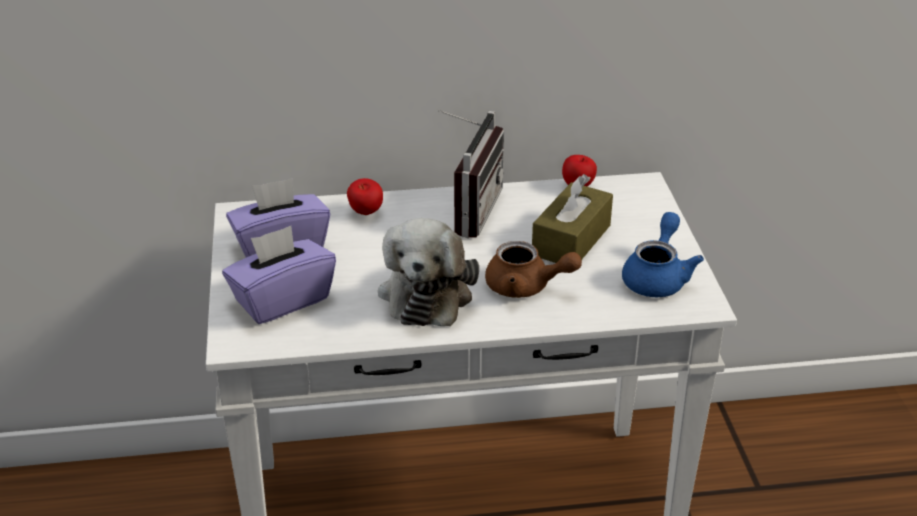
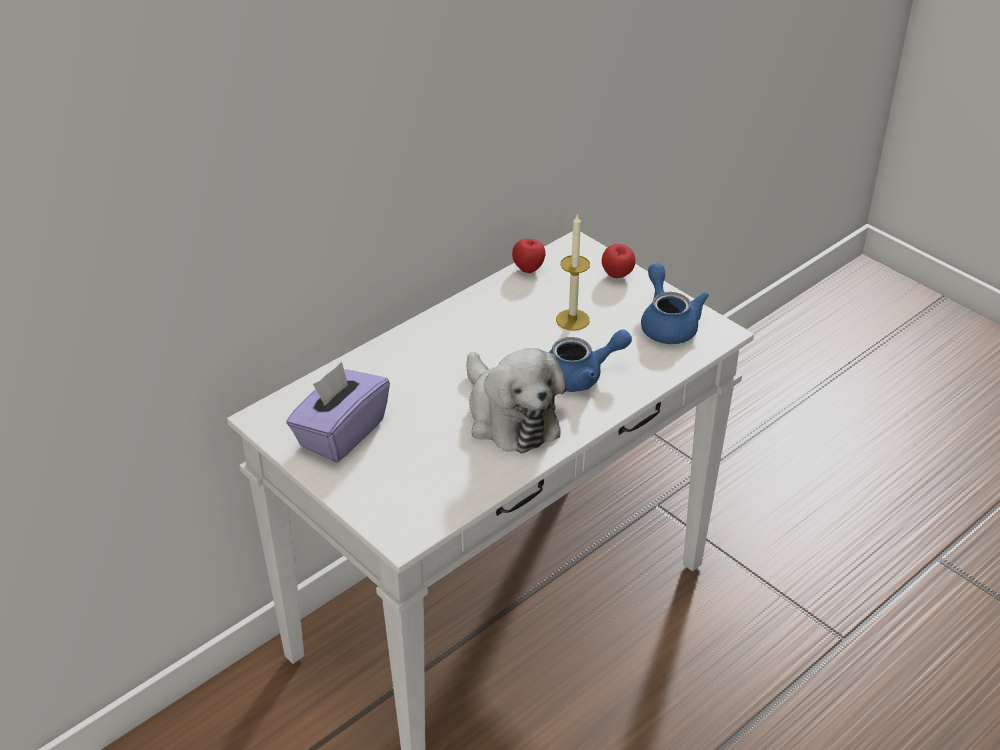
camera: 35 degrees left, 5 degrees up
(282, 300) = (398, 480): purple tissue box -> none
(365, 213) = (379, 368): apple -> apple (617, 276)
(467, 210) = (461, 328): radio -> none
(526, 287) = (581, 376): brown teapot -> blue teapot
(571, 240) = (572, 320): brown tissue box -> candle

